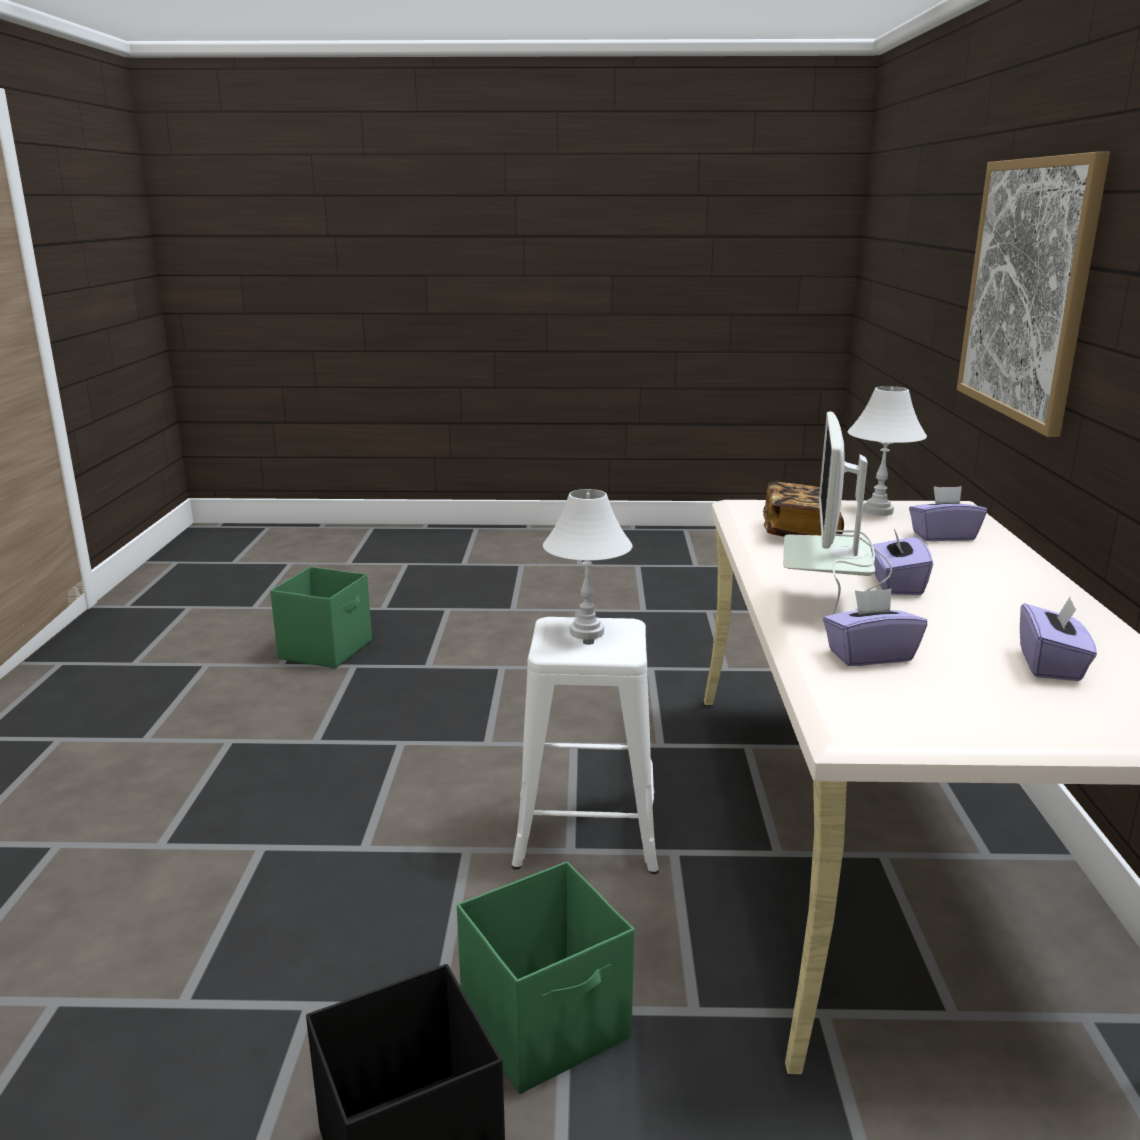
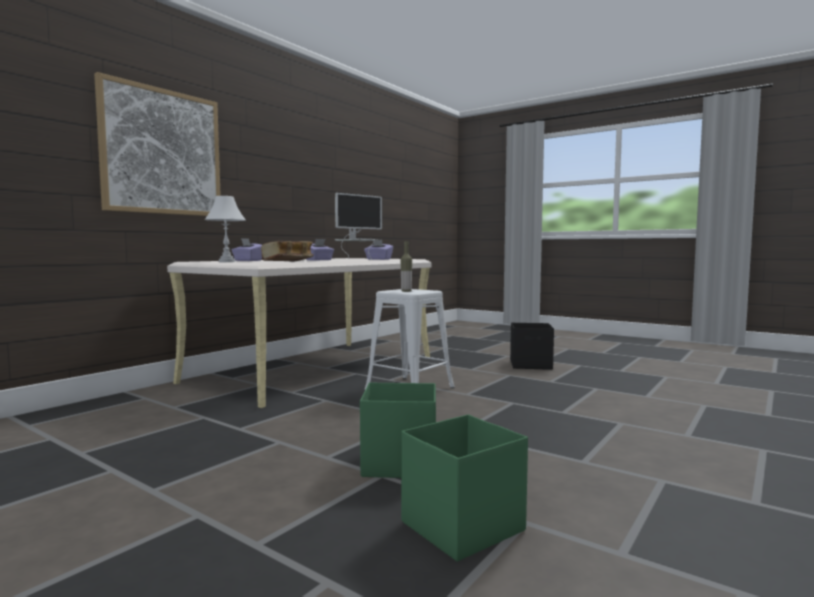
camera: 145 degrees left, 15 degrees down
(548, 1025) = (479, 368): green storage box -> green storage box (398, 463)
(587, 632) = (406, 291): white table lamp -> bottle
(1051, 665) = (344, 258): purple tissue box -> none

